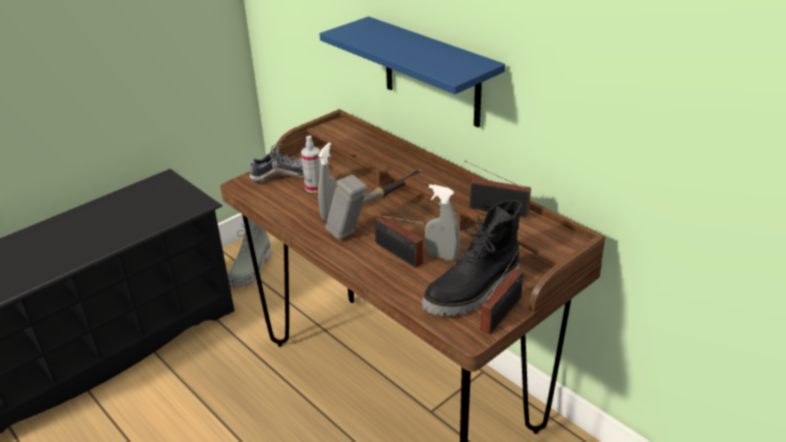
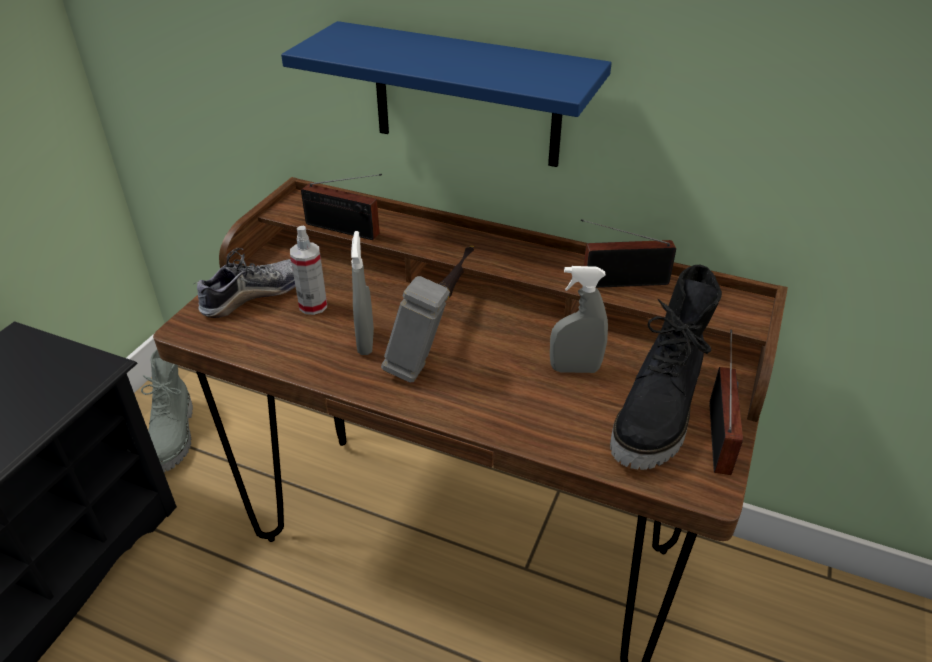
camera: 25 degrees left, 5 degrees up
(400, 255) = (516, 383): radio -> radio (346, 230)

